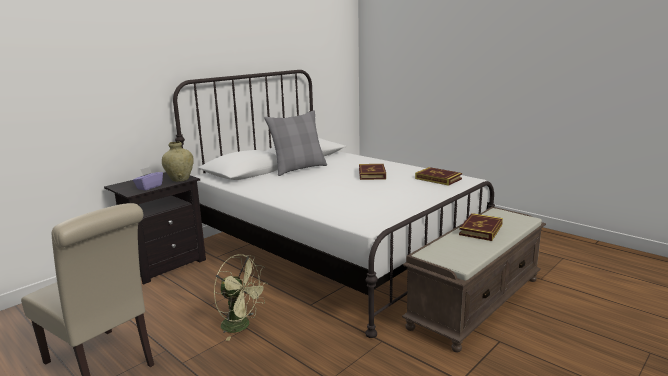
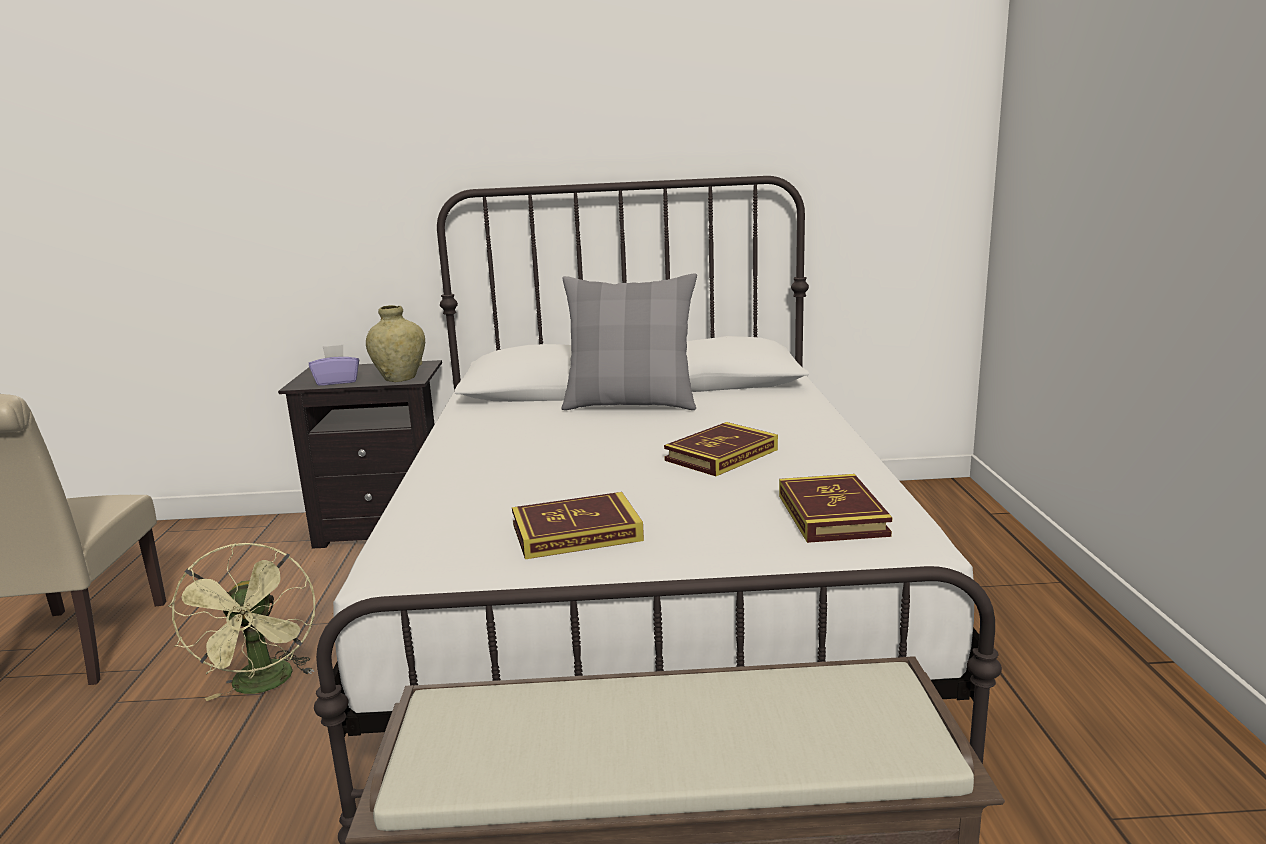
camera: 45 degrees right, 0 degrees up
(481, 230) = (704, 710): book -> book (576, 532)

